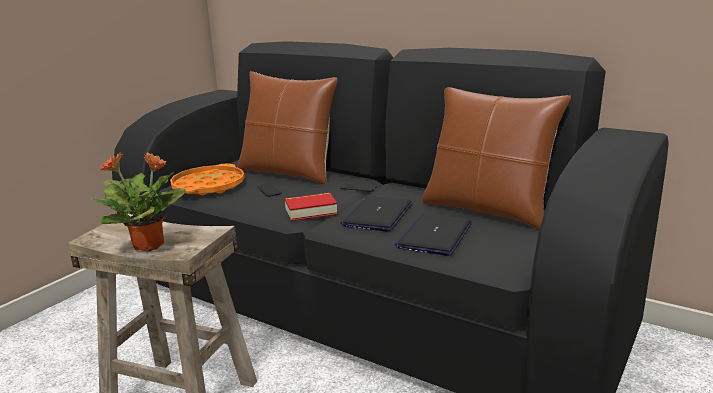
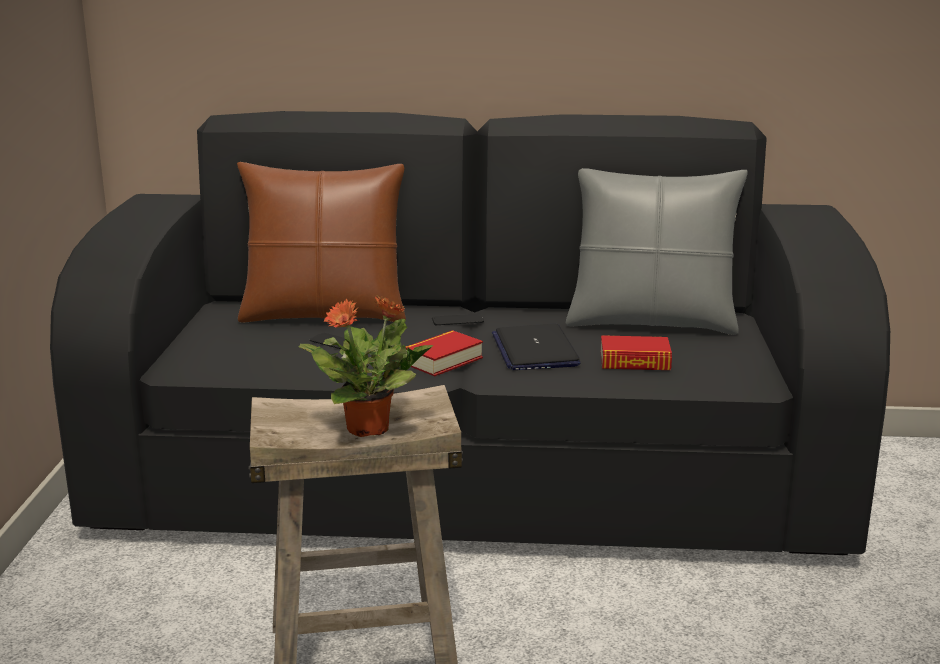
camera: 30 degrees left, 0 degrees up
(208, 187) = (232, 352): orange tray -> none
(434, 236) = (635, 361): laptop -> book
(487, 209) = (651, 322): brown pillow -> grey pillow

